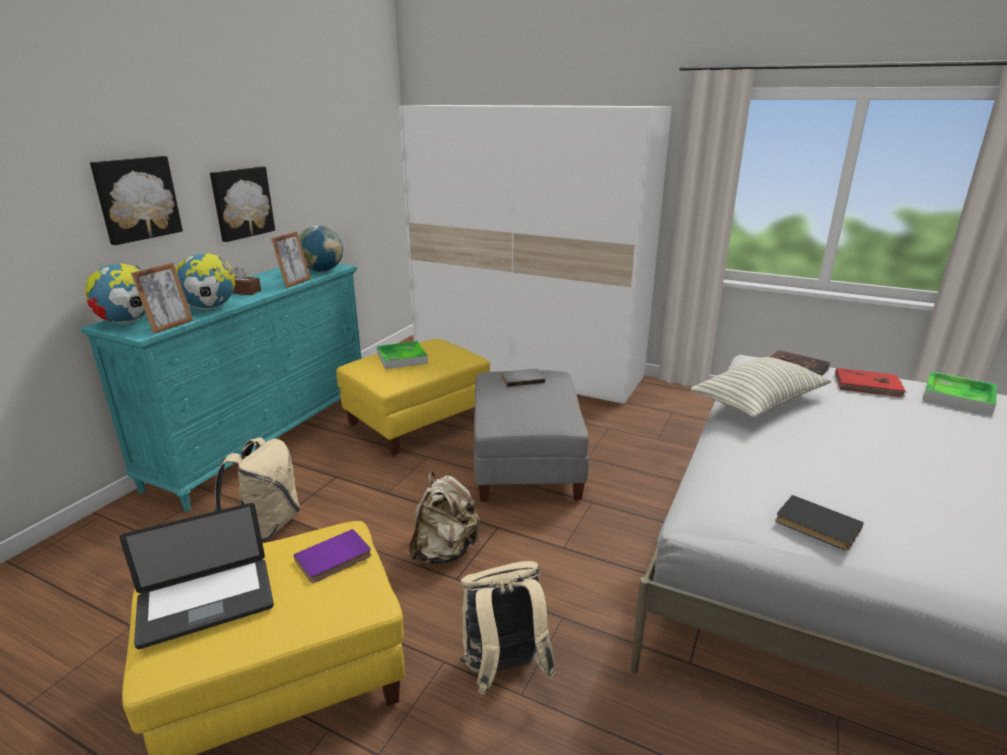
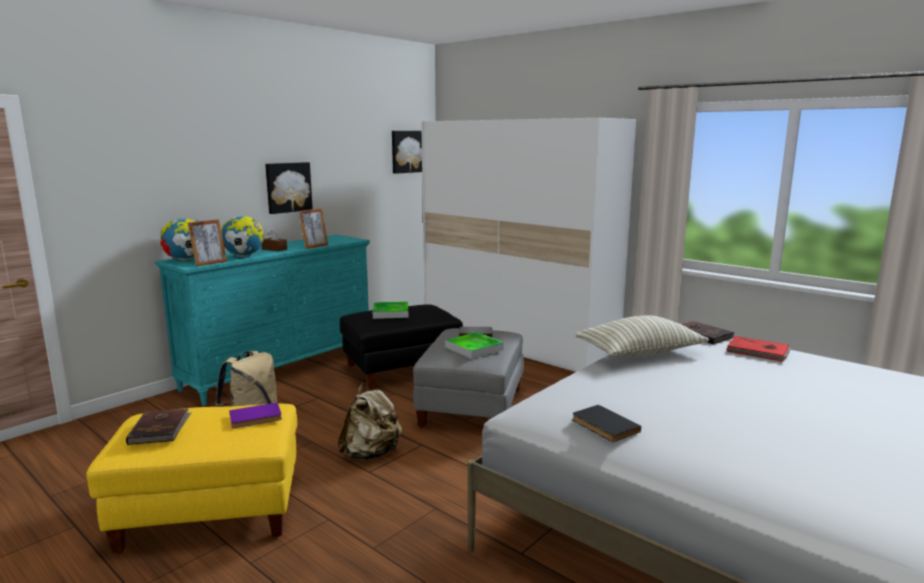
camera: 15 degrees right, 10 degrees down
(136, 199) = (208, 177): picture -> picture (406, 151)
(206, 603) = (160, 429): laptop -> brown book
(322, 271) = (341, 241): globe -> none
(417, 422) = (401, 370): yellow ottoman -> black ottoman
(503, 671) = (369, 532): beige backpack -> none
(958, 397) = (840, 366): tray -> tray (474, 348)

